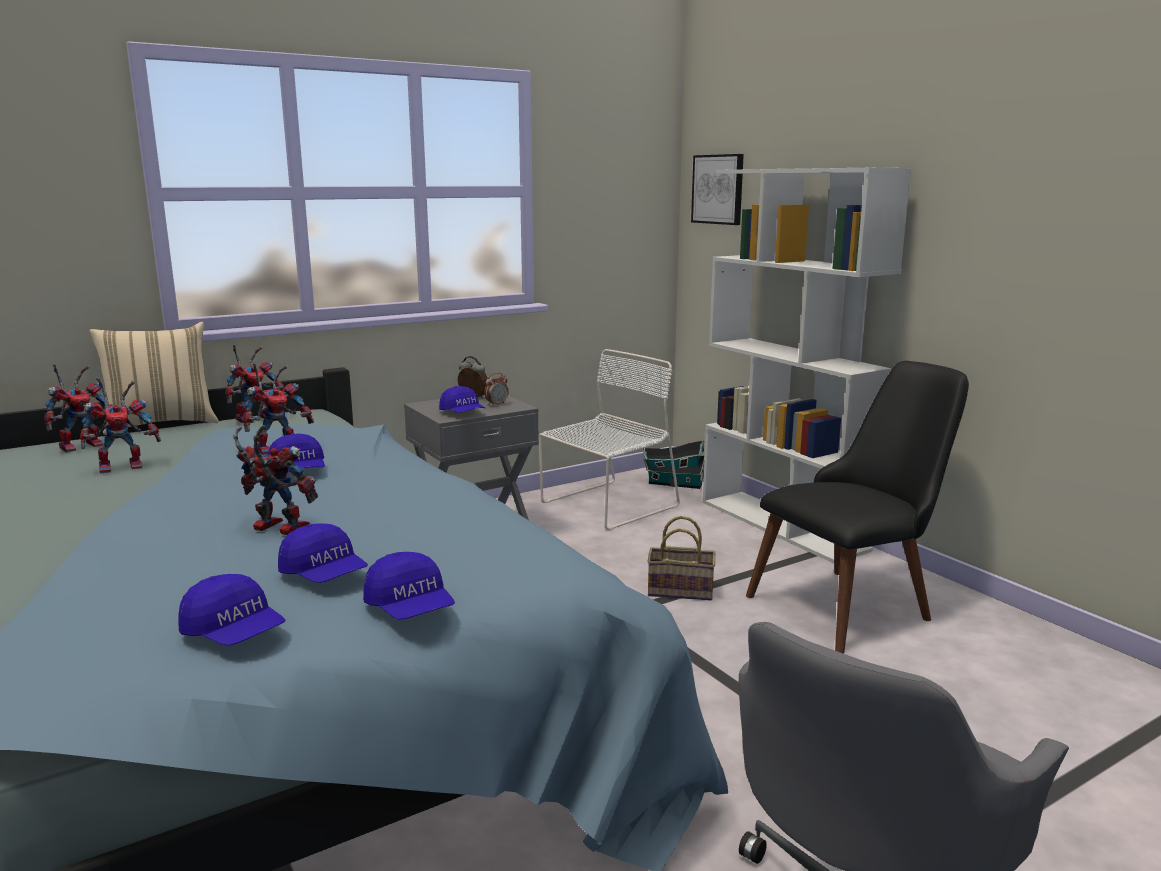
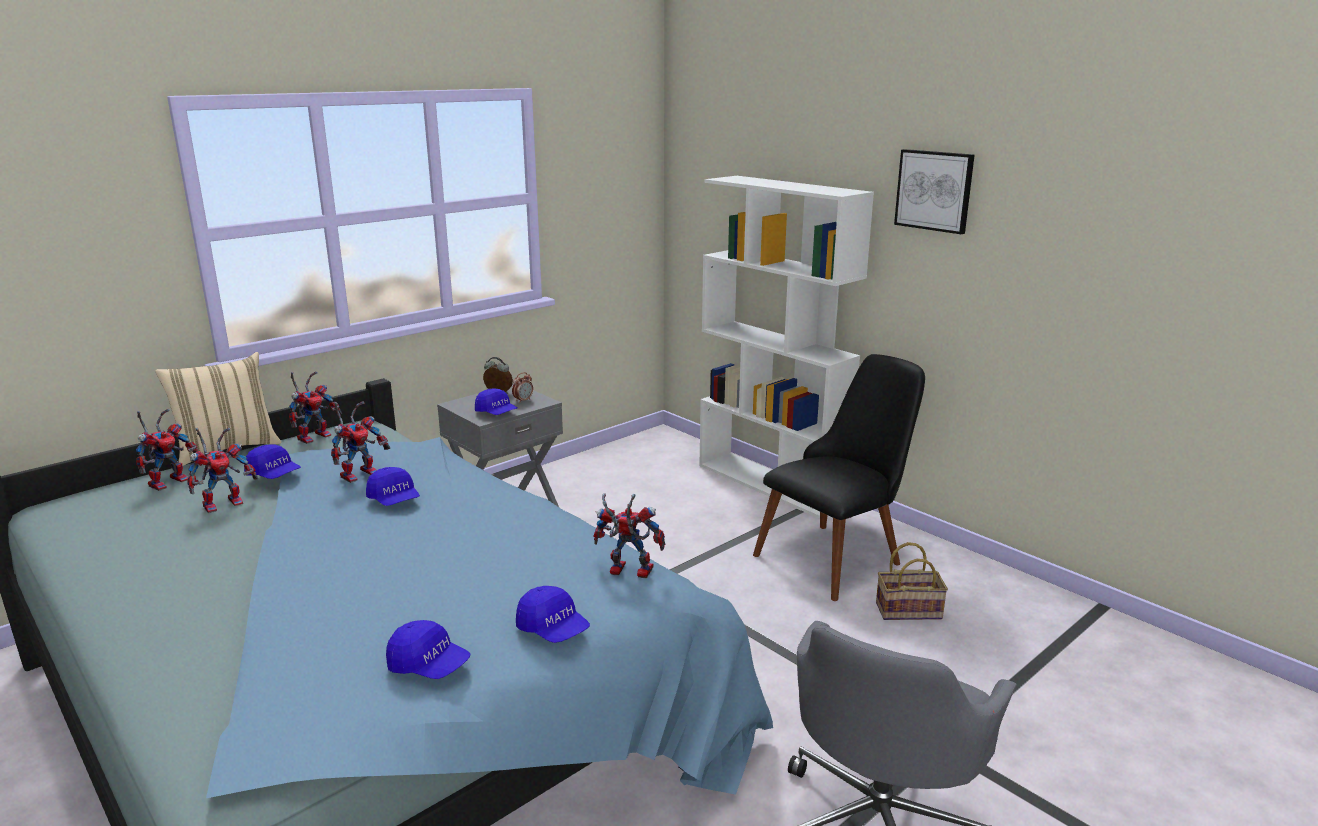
camera: 10 degrees left, 5 degrees up
(274, 528) = (406, 563): toy robot -> toy robot (626, 571)
(324, 575) = (471, 605): blue cap -> blue cap (274, 475)
(606, 505) = (616, 475): white chair -> none
(673, 483) = (669, 447): toy house -> none
(682, 590) = (700, 555): basket -> basket (909, 610)
(718, 189) = (701, 187): picture -> picture (934, 190)

